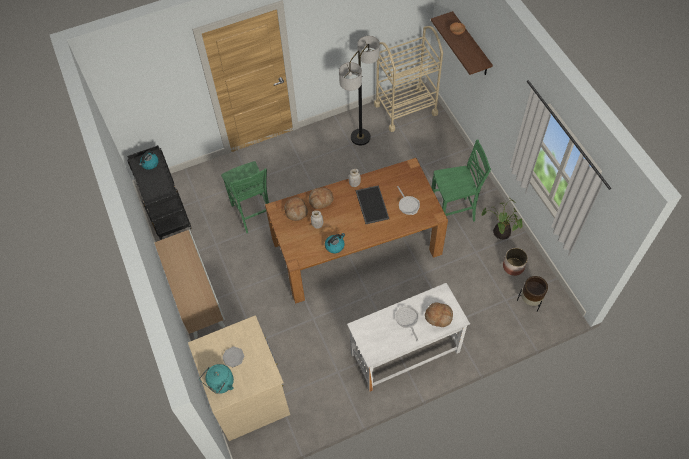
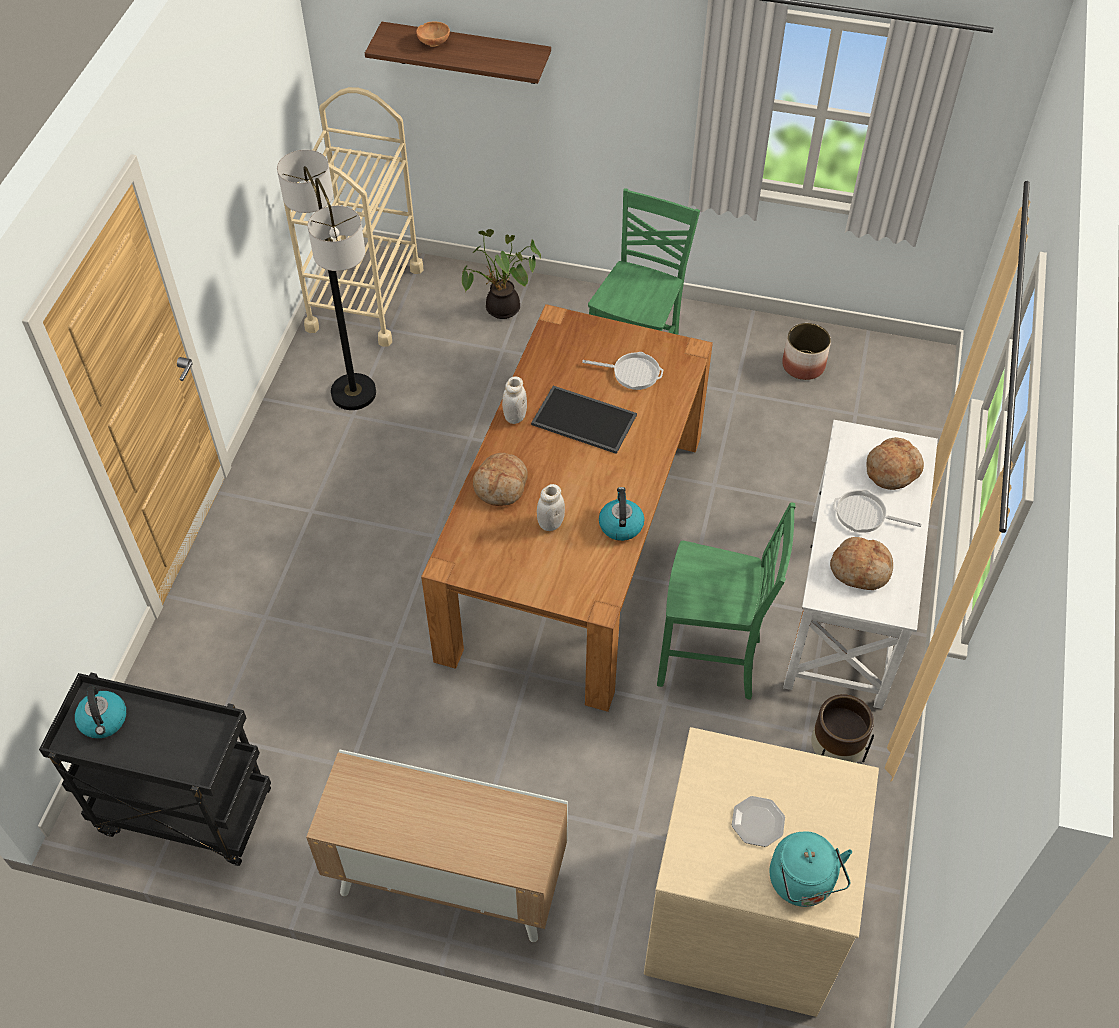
camera: 55 degrees left, 5 degrees down
(253, 214) = (346, 659): green chair -> green chair (711, 662)
(296, 211) = (487, 537): bread -> bread (861, 569)
(500, 233) = (728, 341): potted plant -> potted plant (501, 310)
(530, 301) = (882, 386): brown planter -> brown planter (833, 756)

